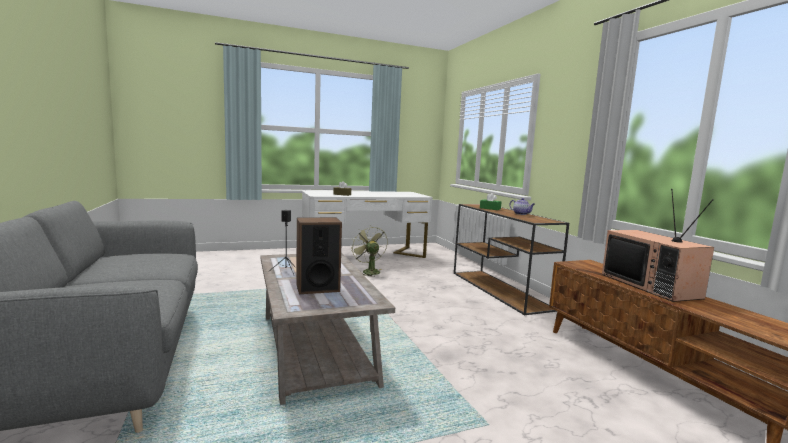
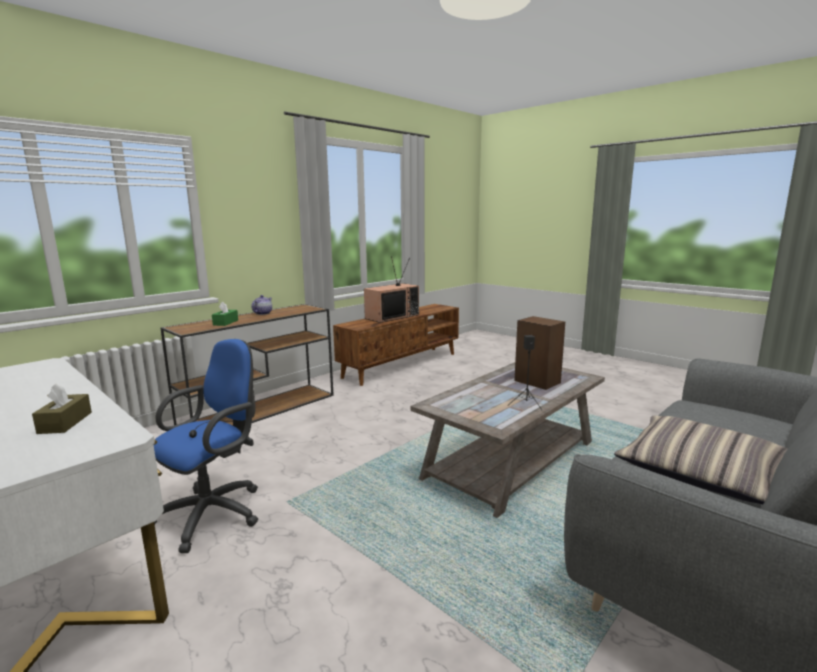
camera: 115 degrees left, 5 degrees up
(131, 264) = (700, 471): none -> pillow
(368, 271) = (215, 512): green fan -> blue office chair

